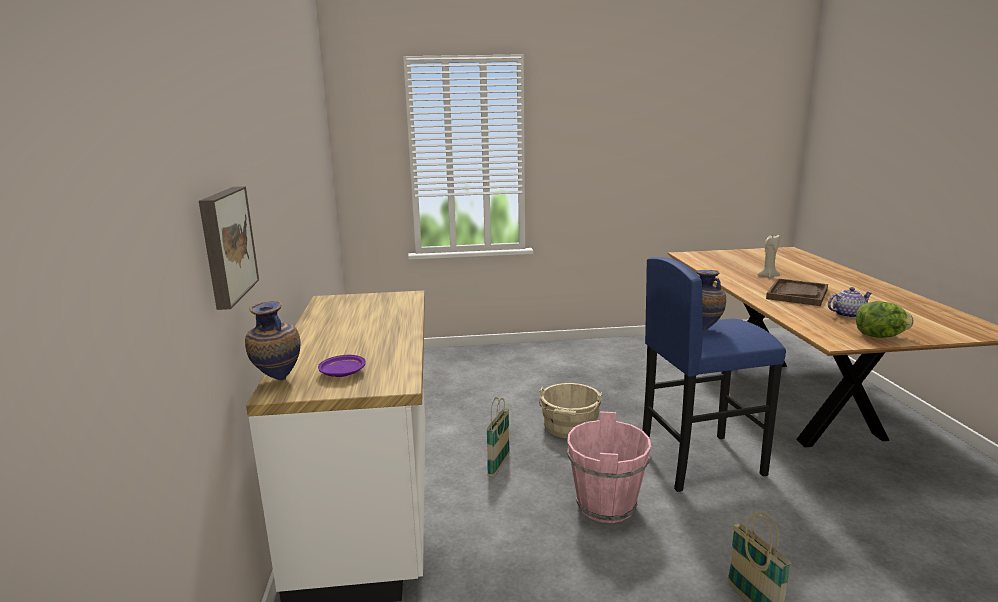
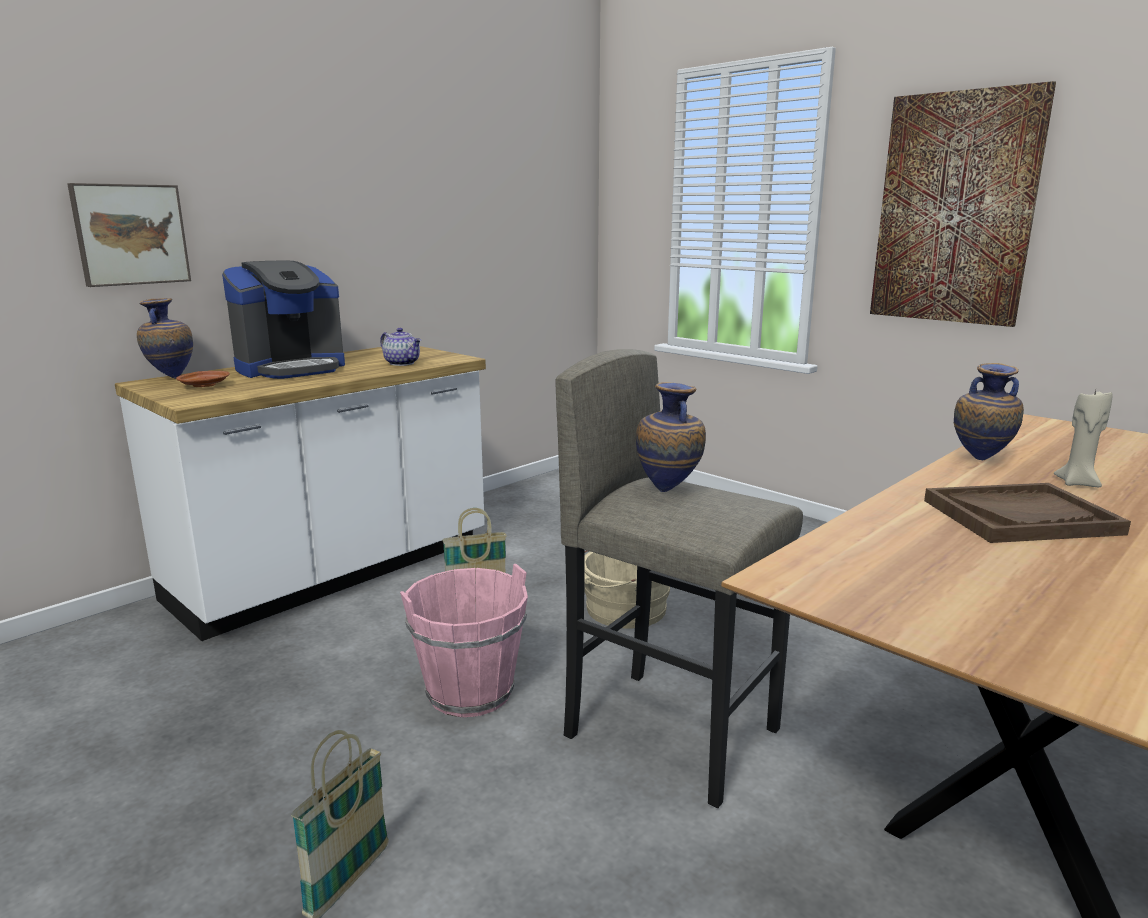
camera: 50 degrees right, 0 degrees up
(336, 339) = (291, 368): none -> coffee machine
(342, 373) = (205, 385): purple plate -> brown plate
(604, 150) = (955, 209): none -> picture
(700, 462) = (672, 732): blue stool -> grey stool
(726, 277) = (979, 461): none -> vase
(847, 314) = (992, 570): teapot -> teapot (403, 363)
(879, 336) = (907, 613): lettuce -> none

